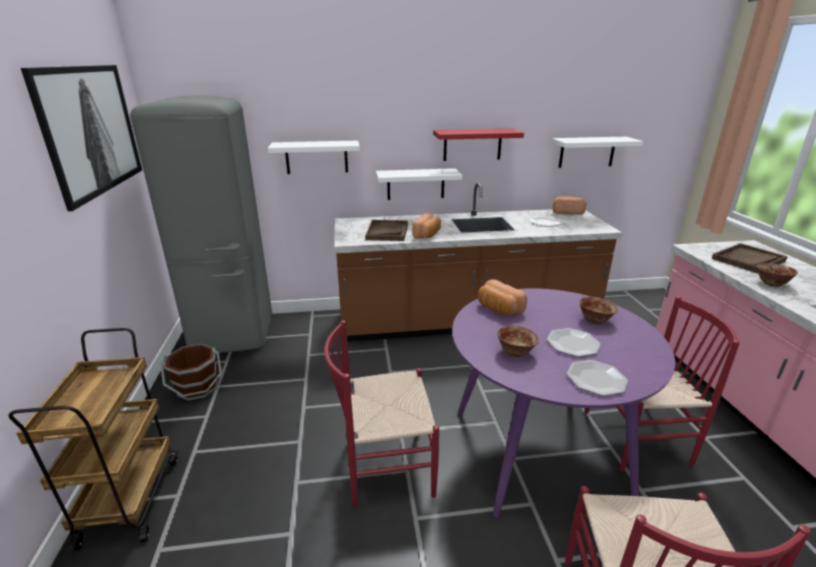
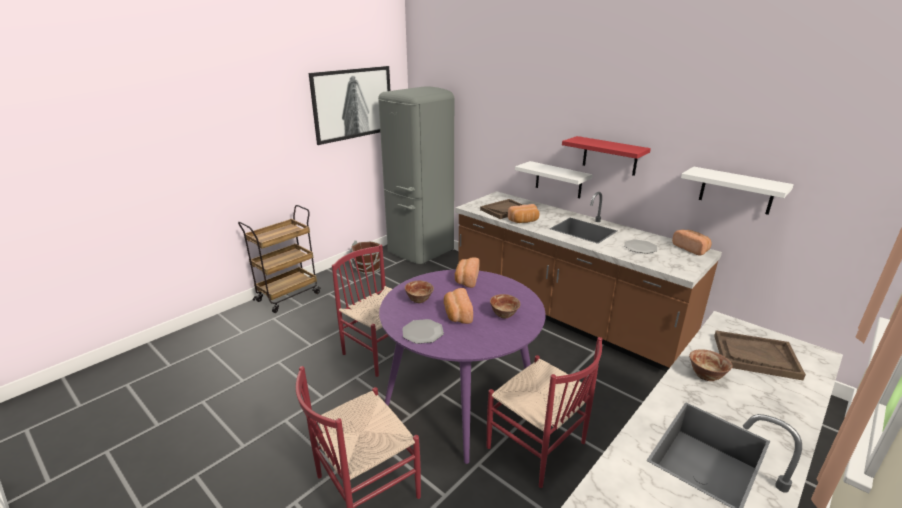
camera: 50 degrees right, 0 degrees up
(316, 157) = (492, 141): white shelf -> none
(572, 343) = (457, 315): plate -> bread

